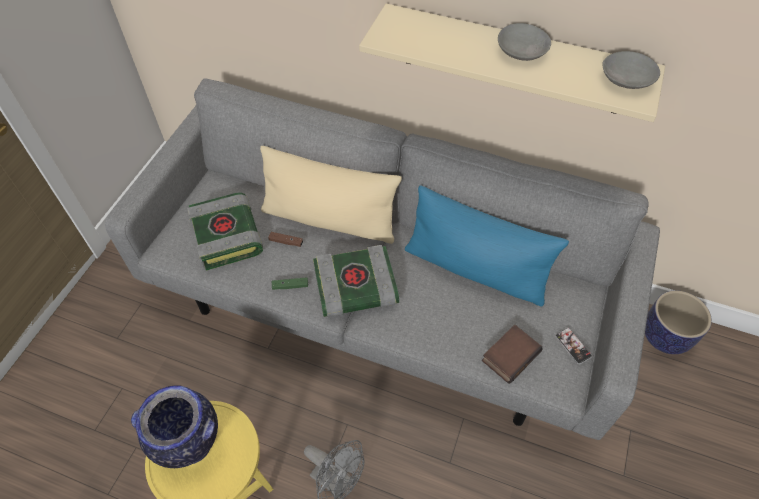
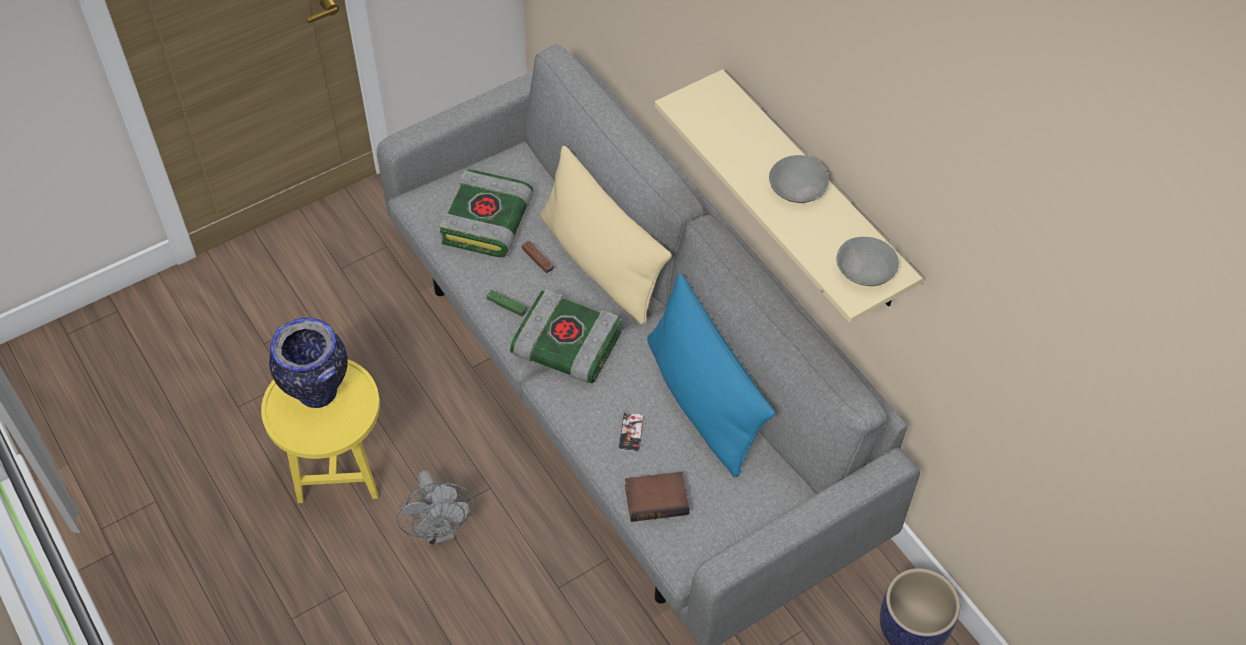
camera: 35 degrees right, 0 degrees up
(573, 346) = (728, 531): phone -> phone (631, 432)

